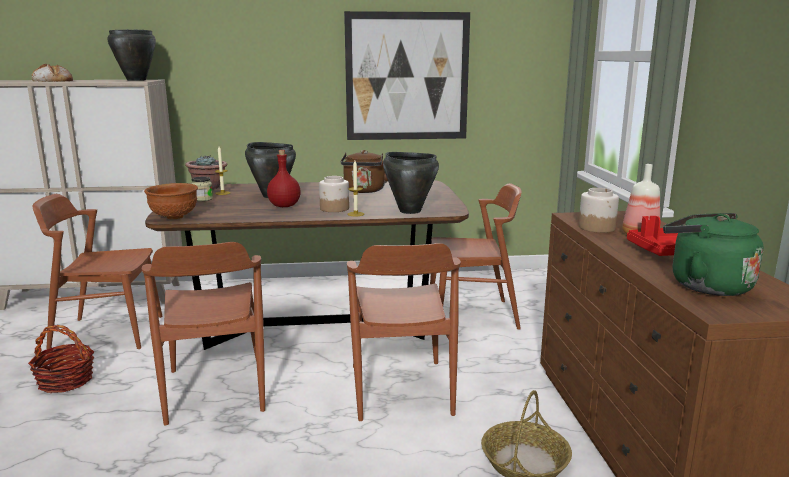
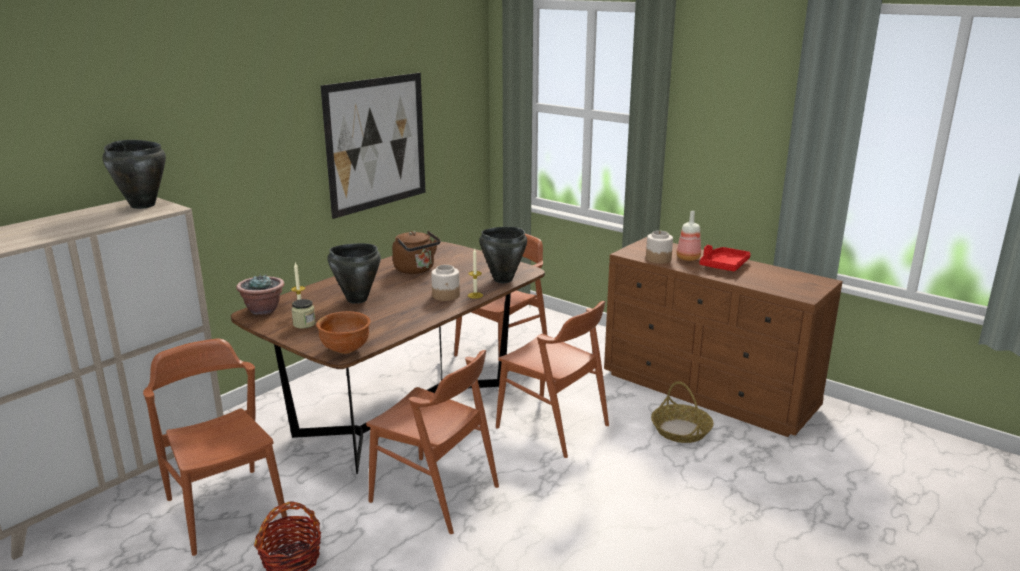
camera: 45 degrees left, 5 degrees up
(52, 81) = (44, 230): bread -> none
(107, 333) = (226, 509): brown chair -> brown chair turned 105 degrees clockwise
(284, 206) = (400, 306): red bottle -> none
(704, 285) = (774, 283): green kettle -> none

